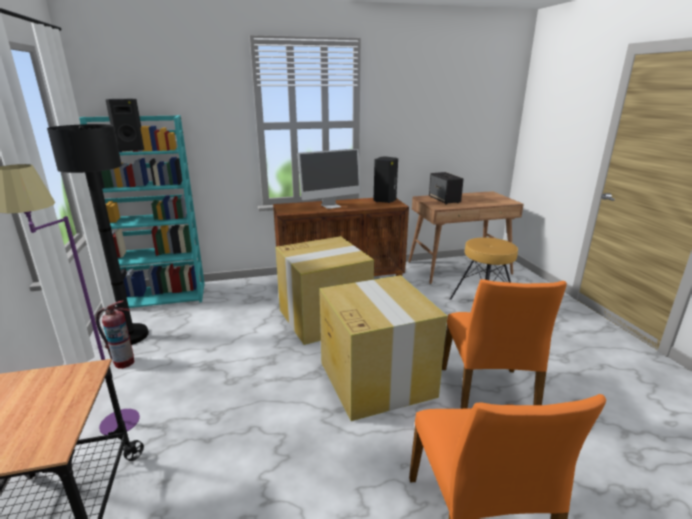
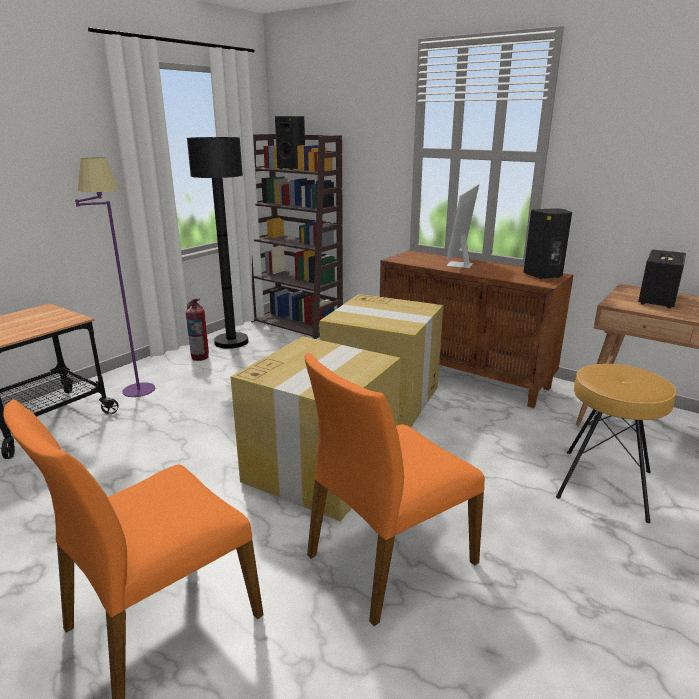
camera: 50 degrees right, 0 degrees up
(162, 296) = (297, 323): turquoise bookcase -> brown bookcase
(331, 206) = (459, 265): monitor -> monitor turned 90 degrees clockwise

